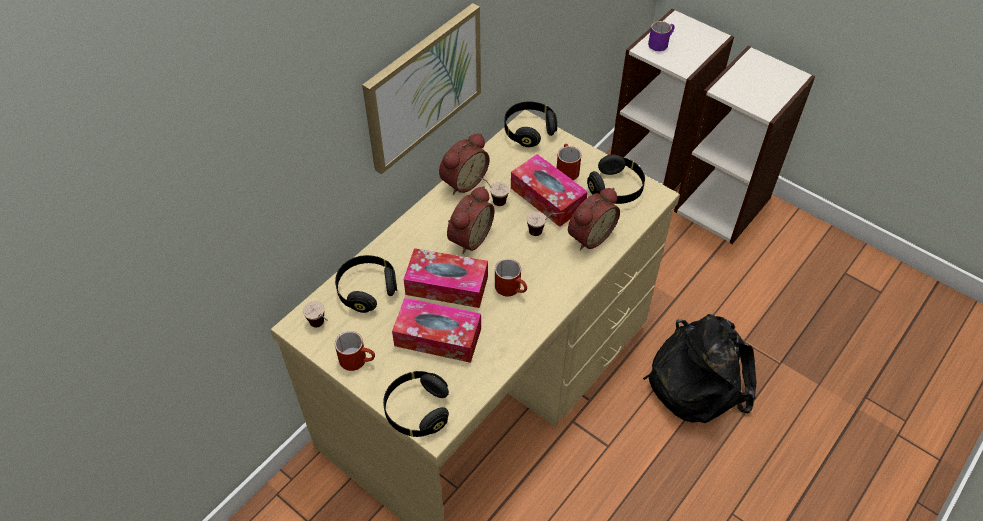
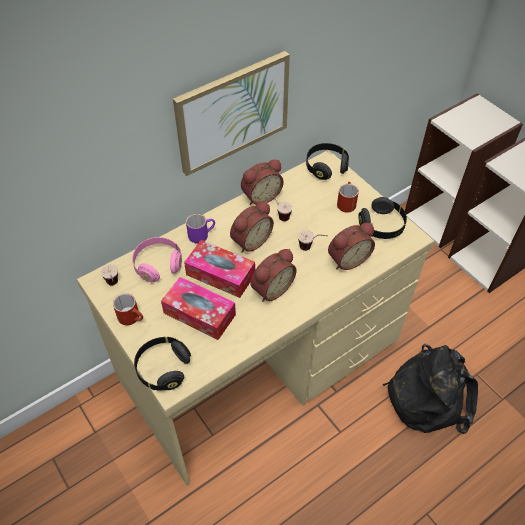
camera: 15 degrees right, 0 degrees up
(366, 290) = (158, 265): black headphones -> pink headphones
(512, 288) = (271, 288): red mug -> alarm clock
(547, 197) = (323, 222): tissue box -> none
(660, 43) = (459, 118): purple mug -> purple mug (201, 234)

